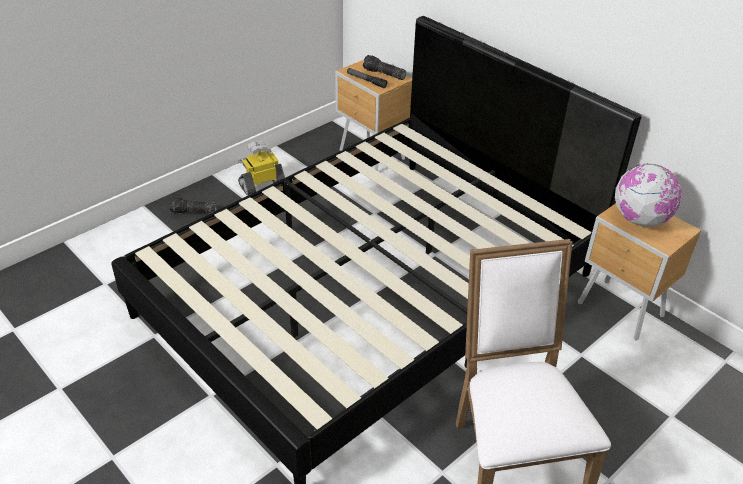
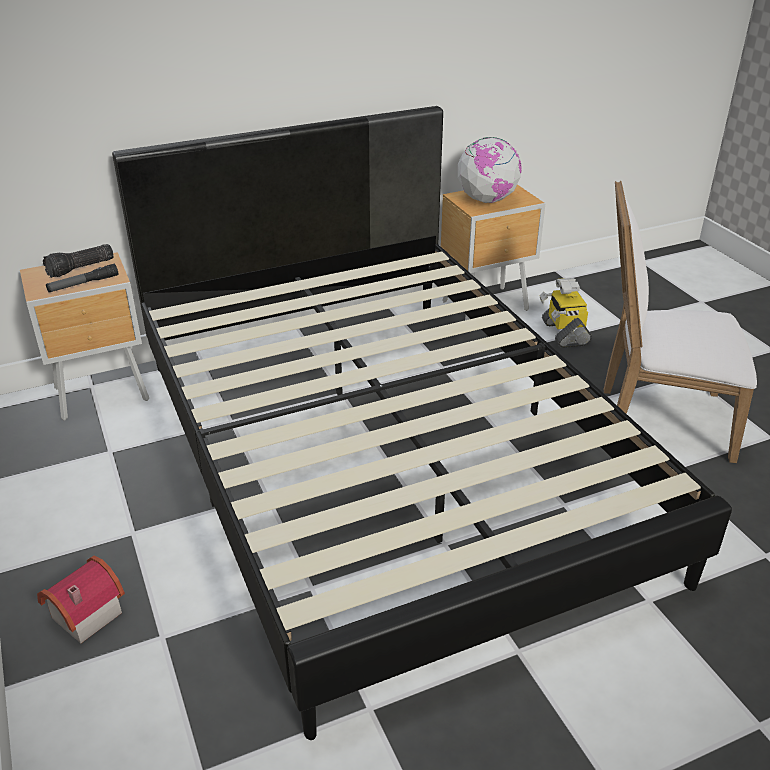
camera: 70 degrees left, 5 degrees down
(193, 212) = (83, 614): flashlight -> toy house
(262, 184) = (75, 516): toy robot -> toy robot (563, 333)

